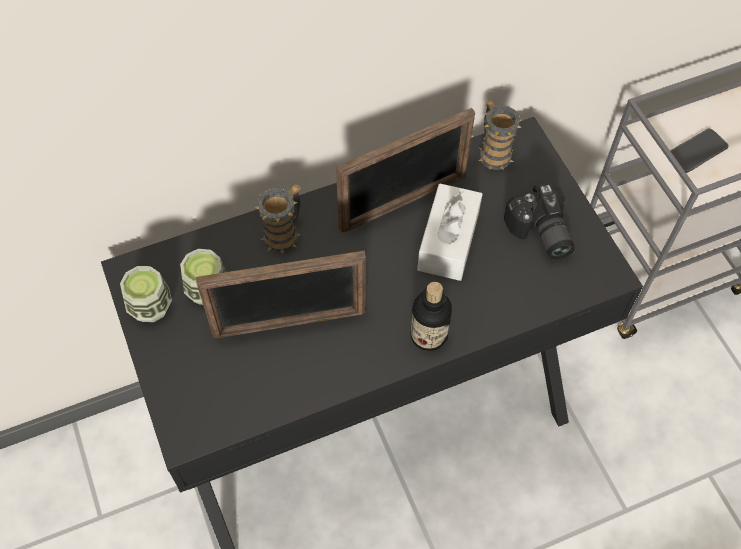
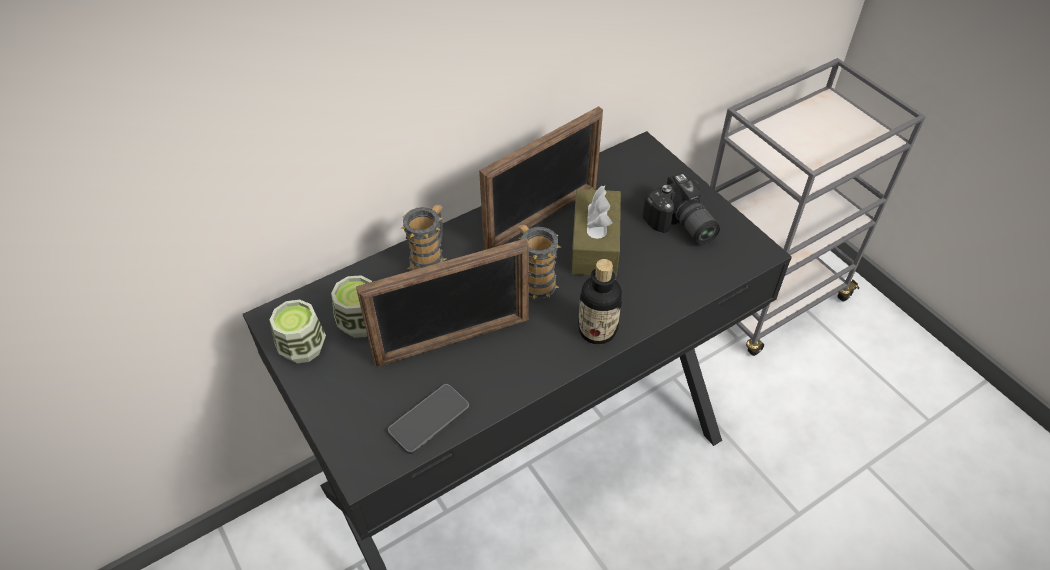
camera: 10 degrees left, 10 degrees down
(448, 241) = (594, 244): white tissue box -> brown tissue box
(492, 152) = (616, 164): mug -> mug (535, 280)
(697, 151) = (798, 149): phone -> phone (429, 419)

